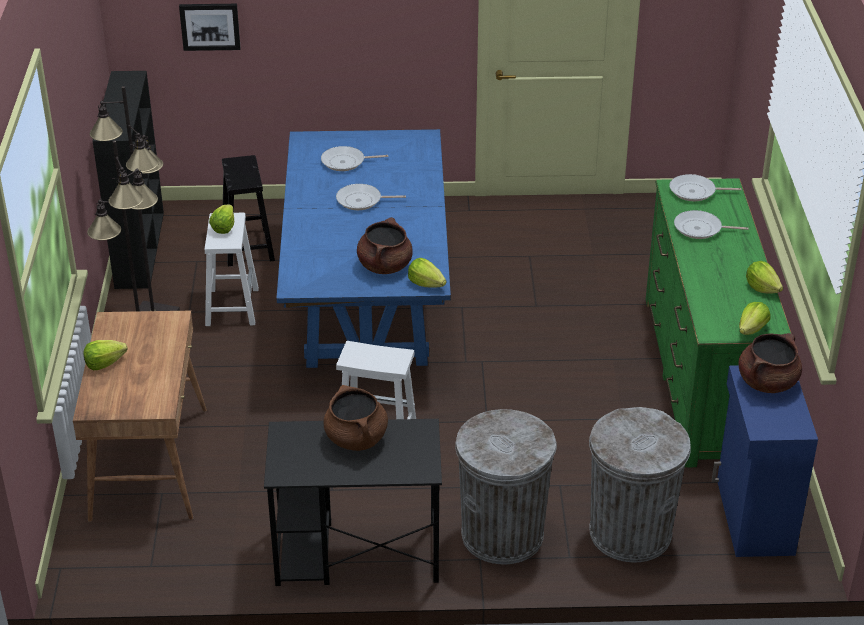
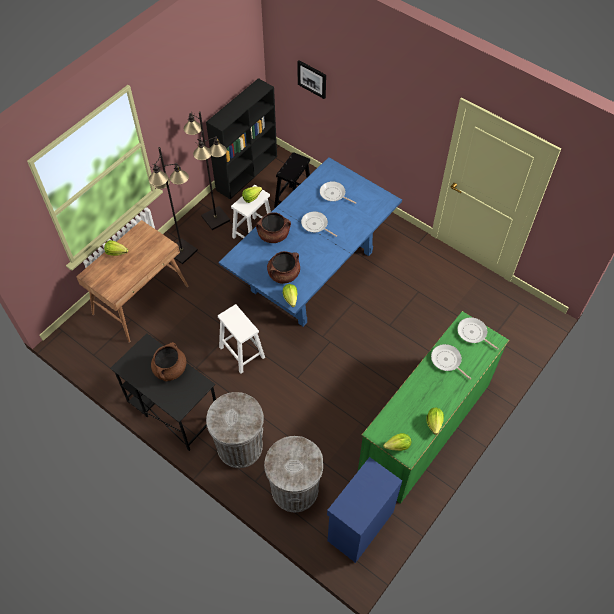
camera: 40 degrees right, 20 degrees up
(767, 382) = (376, 481): brown cooking pot -> brown cooking pot (273, 235)

